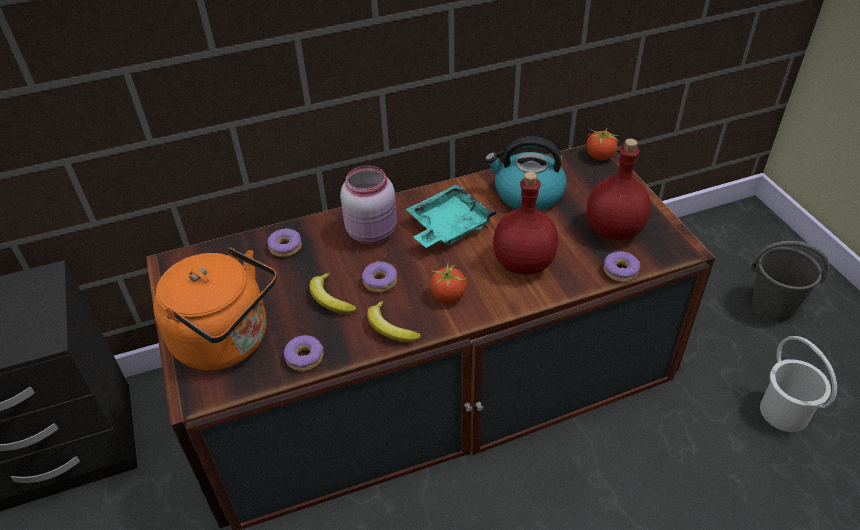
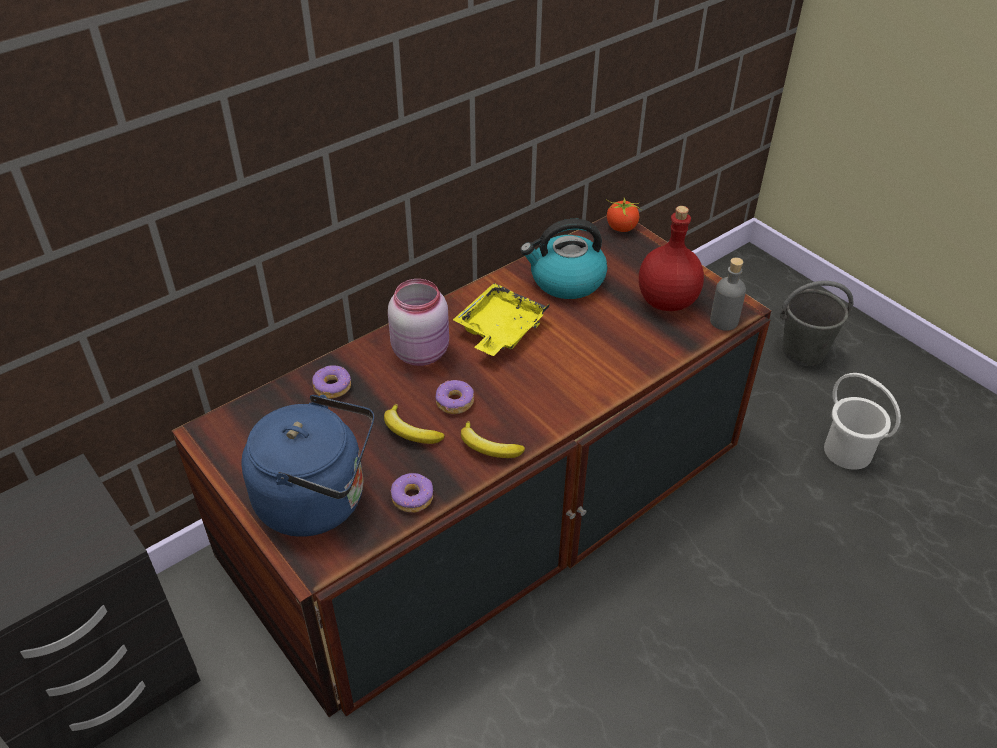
camera: 20 degrees left, 0 degrees up
(228, 341) = (319, 500): orange kettle -> blue kettle
(448, 226) = (499, 330): turquoise tray -> yellow tray
(448, 296) = (533, 402): tomato -> none
(522, 263) = (592, 352): red bottle -> none
(621, 271) = (690, 341): donut -> none
(662, 258) = (723, 321): none -> grey bottle

